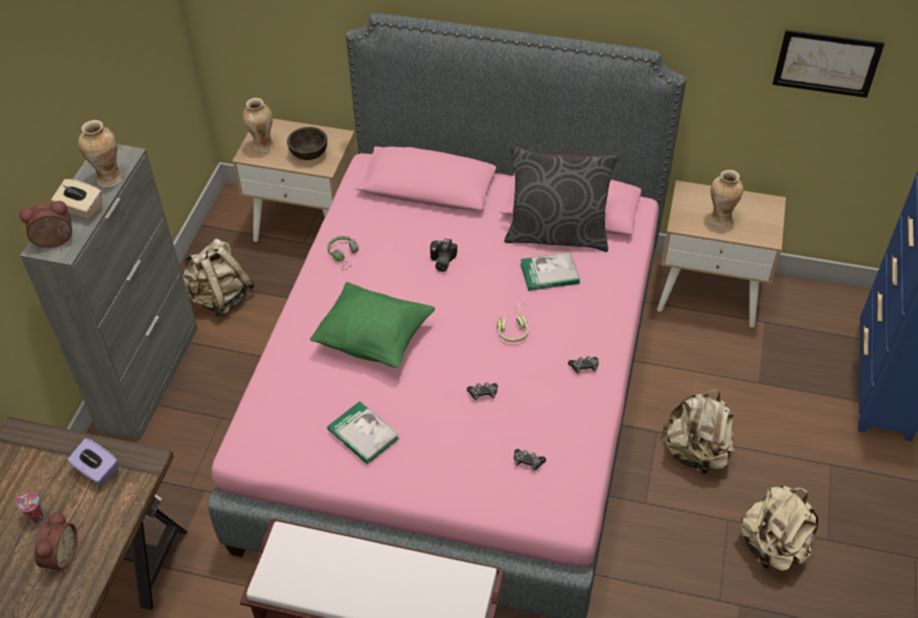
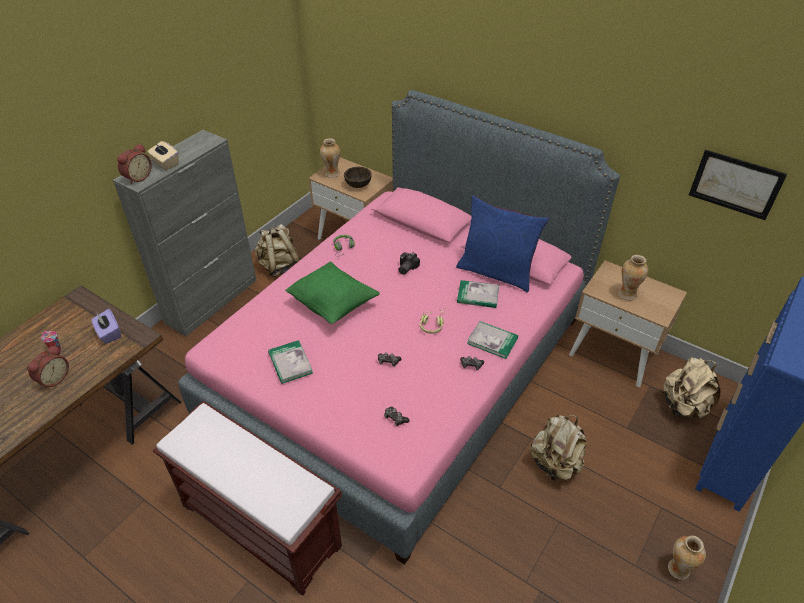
camera: 20 degrees right, 5 degrees down
(55, 242) = (137, 177): alarm clock -> alarm clock turned 120 degrees clockwise
(109, 178) = (194, 150): vase -> vase (677, 569)
(557, 234) = (496, 272): grey pillow -> blue pillow
(594, 328) = (492, 341): none -> book
(773, 547) = (587, 555): beige backpack -> beige backpack (683, 406)

